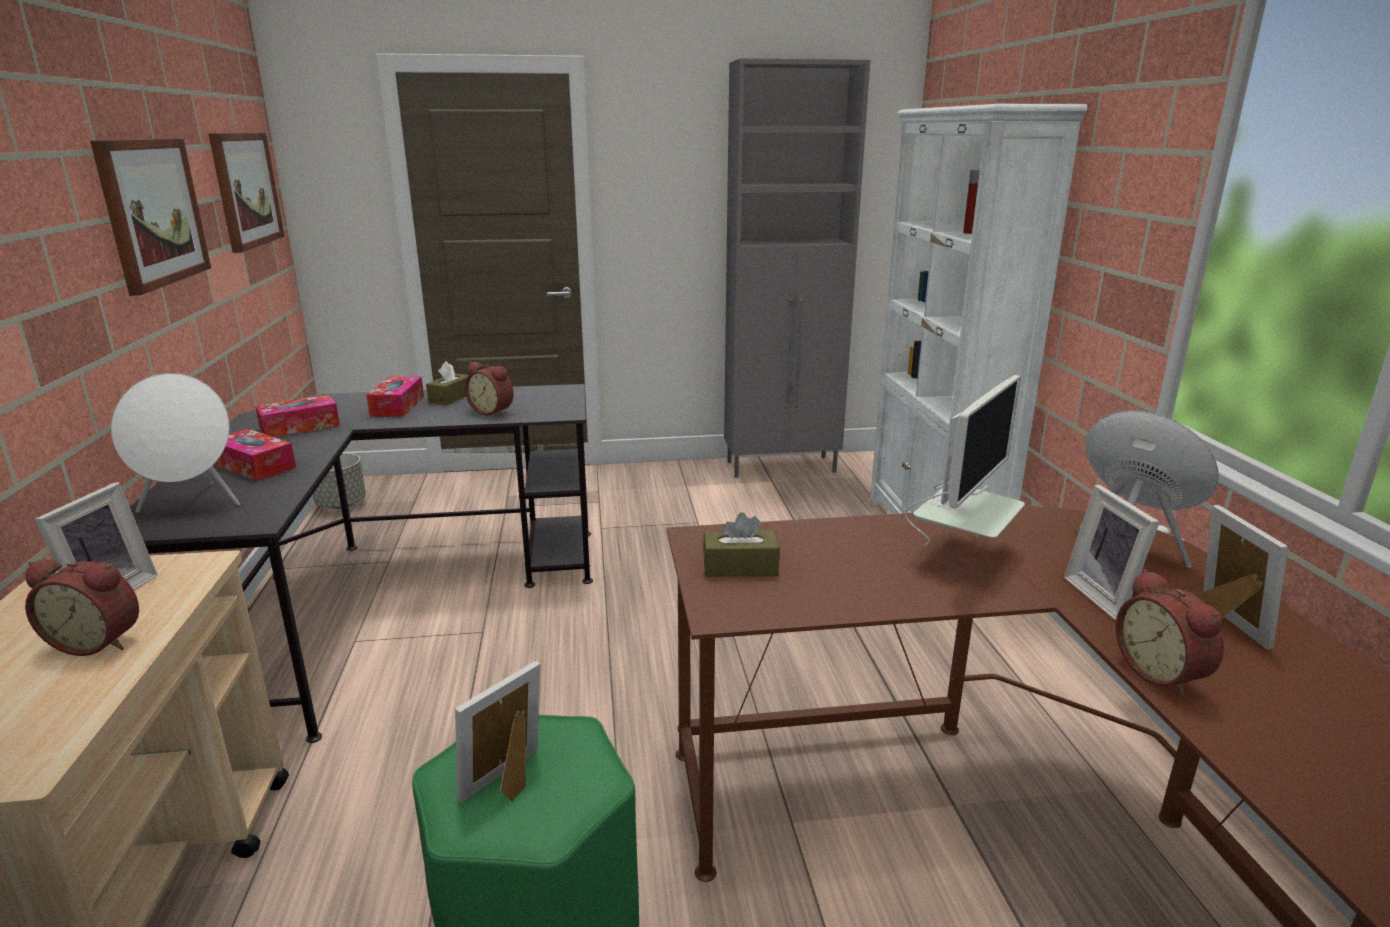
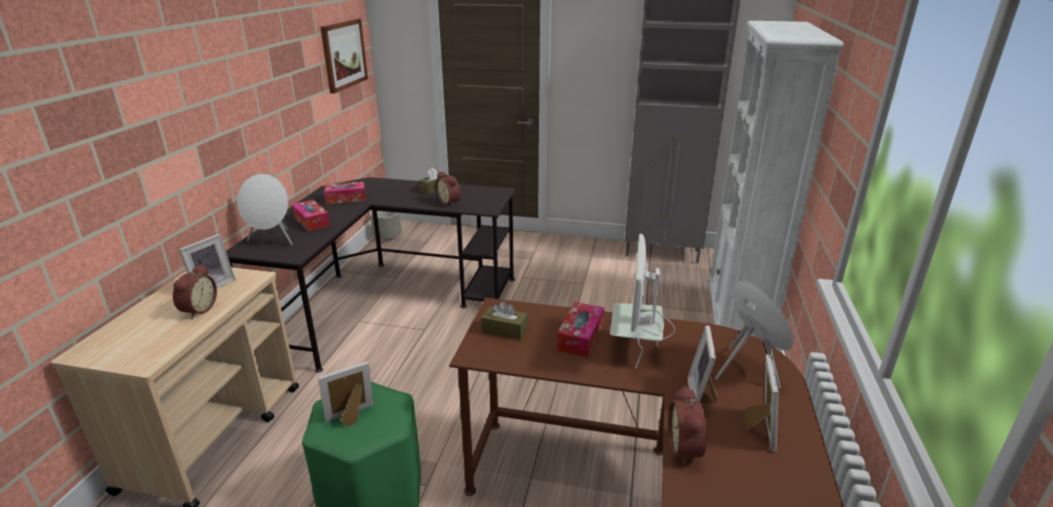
camera: 20 degrees right, 5 degrees up
(99, 641) = (197, 309): alarm clock -> alarm clock turned 105 degrees counterclockwise
(152, 212) = (278, 79): picture -> none
(397, 406) = (402, 191): tissue box -> tissue box (580, 337)
(960, 556) = (636, 349): monitor -> monitor turned 135 degrees clockwise

